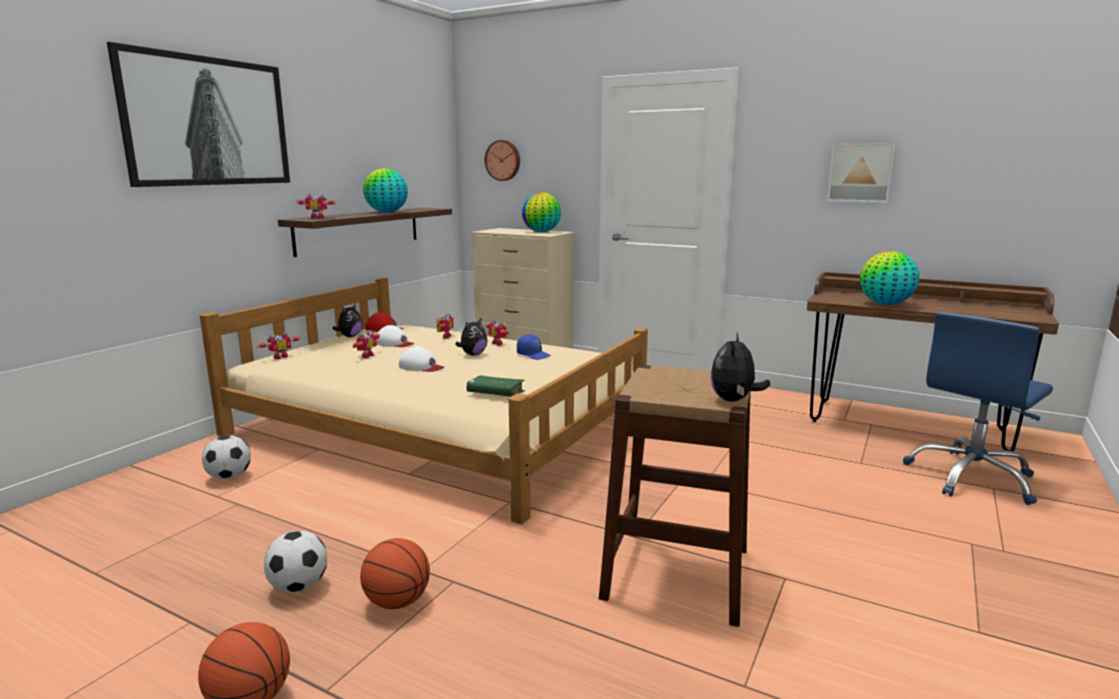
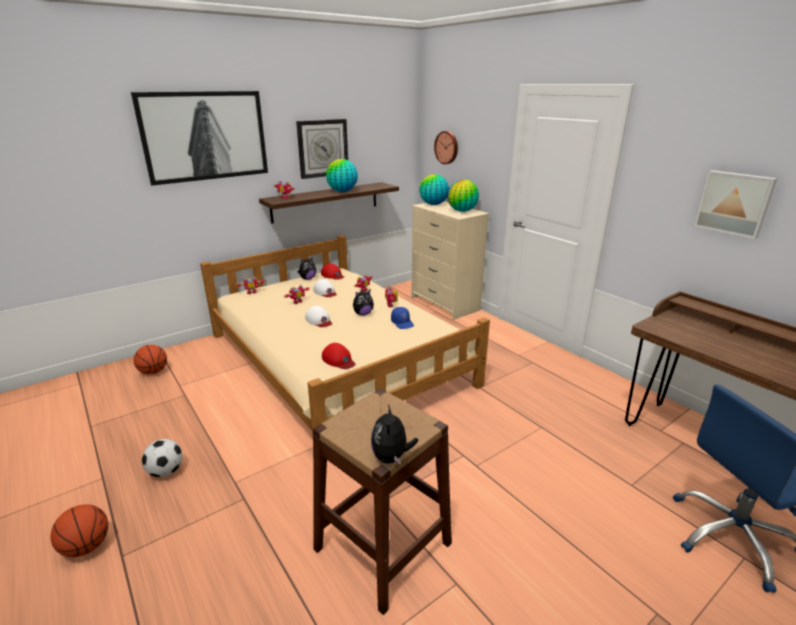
camera: 25 degrees right, 10 degrees up
(229, 477) = (196, 372): football -> none
(354, 155) = (323, 148): none -> wall clock
(397, 602) = (202, 503): basketball -> basketball (153, 372)
(495, 394) = (338, 360): green book -> red cap
(734, 400) = (391, 457): plush toy -> plush toy turned 45 degrees counterclockwise
(885, 304) = (707, 346): globe -> globe (433, 204)

